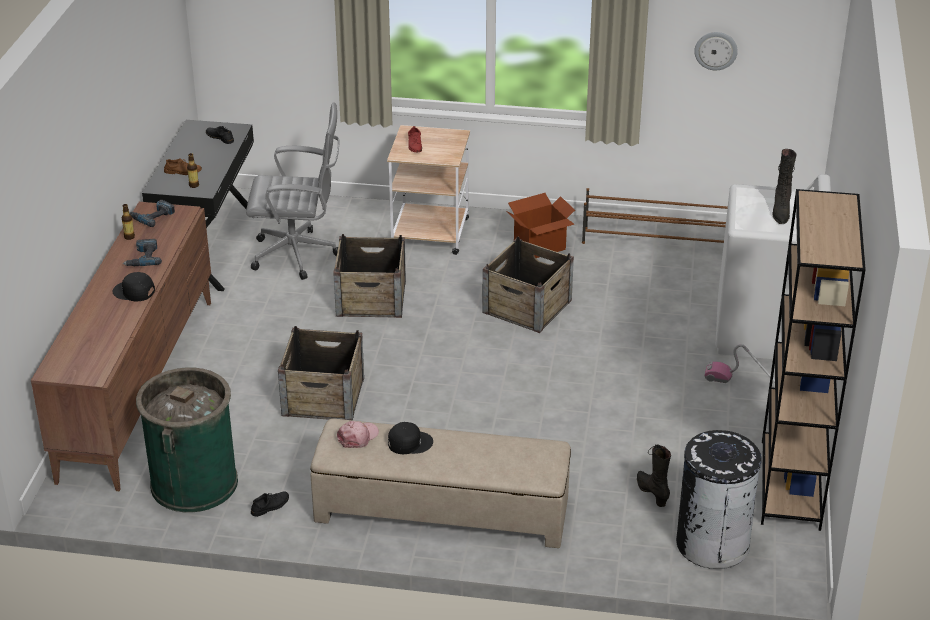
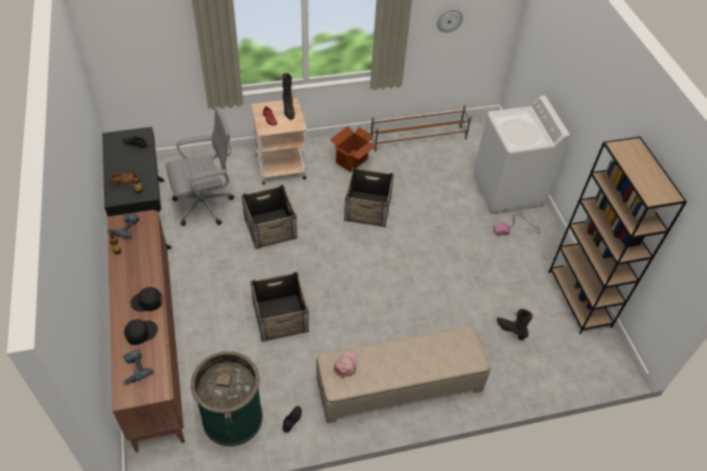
camera: 25 degrees left, 15 degrees up
(143, 258) = (137, 268): power drill -> power drill (134, 369)
(409, 442) = (380, 359): black cap -> black cap (140, 332)
(712, 543) = (562, 357): black trash can -> none
(781, 211) = (528, 127): black boot -> black boot (288, 110)

